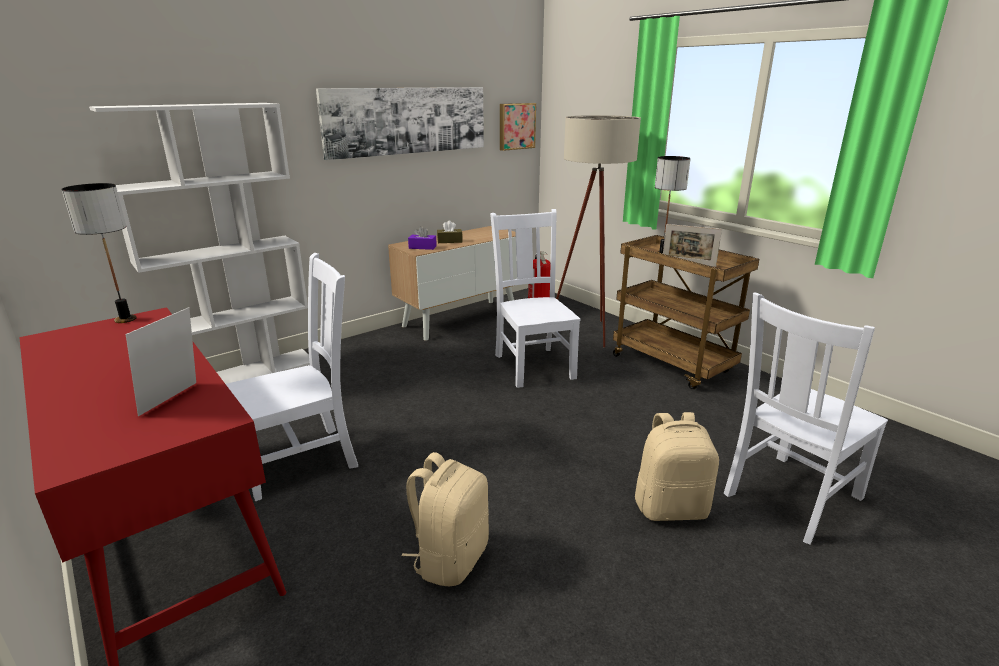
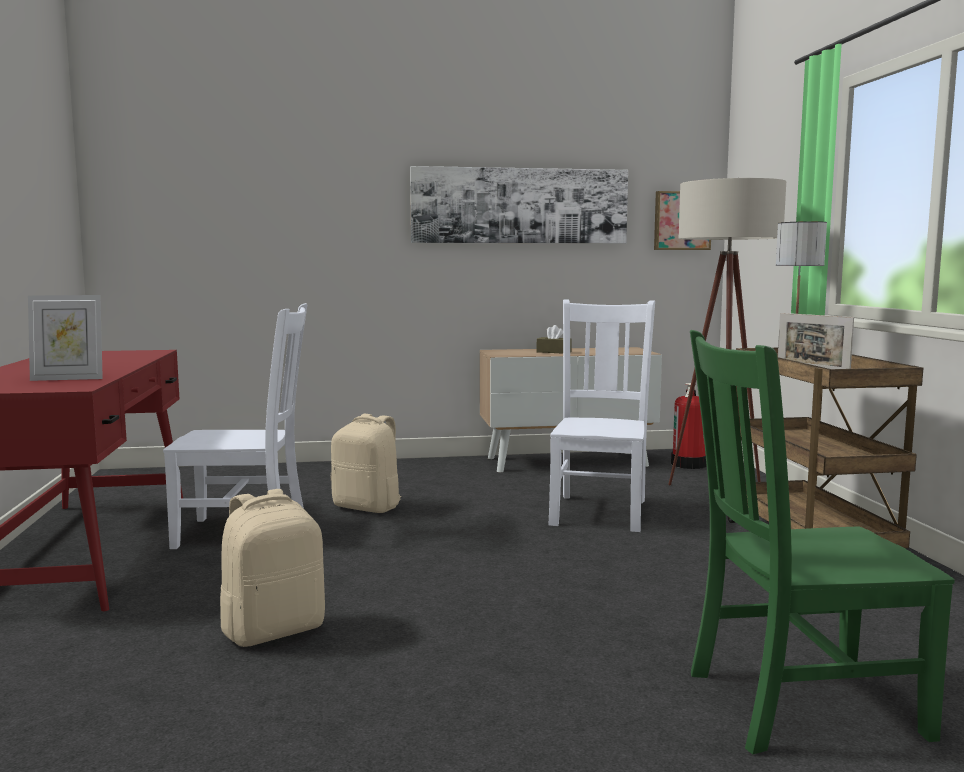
camera: 30 degrees right, 15 degrees down
(126, 319) = (134, 351): table lamp -> none
(174, 399) = (68, 379): picture frame -> picture frame turned 150 degrees counterclockwise
(244, 374) = (282, 468): white bookcase -> none
(422, 247) = (512, 353): purple tissue box -> none
(671, 507) = (590, 663): beige backpack -> beige backpack (368, 507)
(789, 497) = (796, 704): white chair -> green chair

